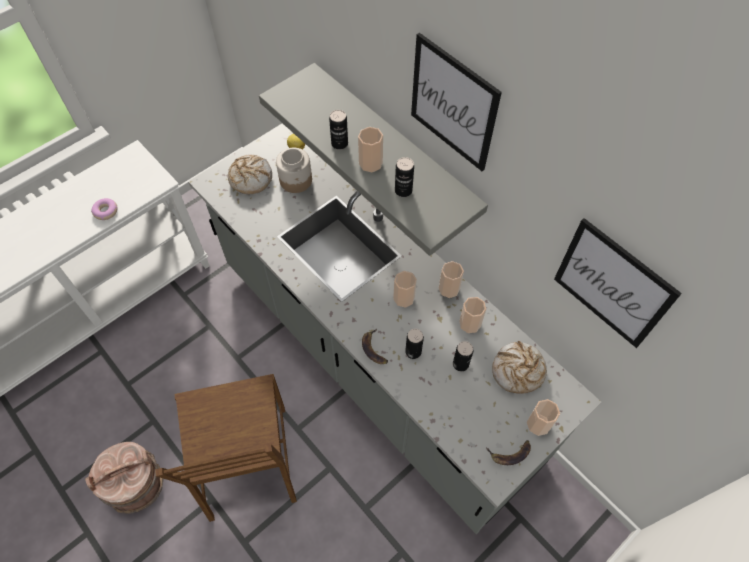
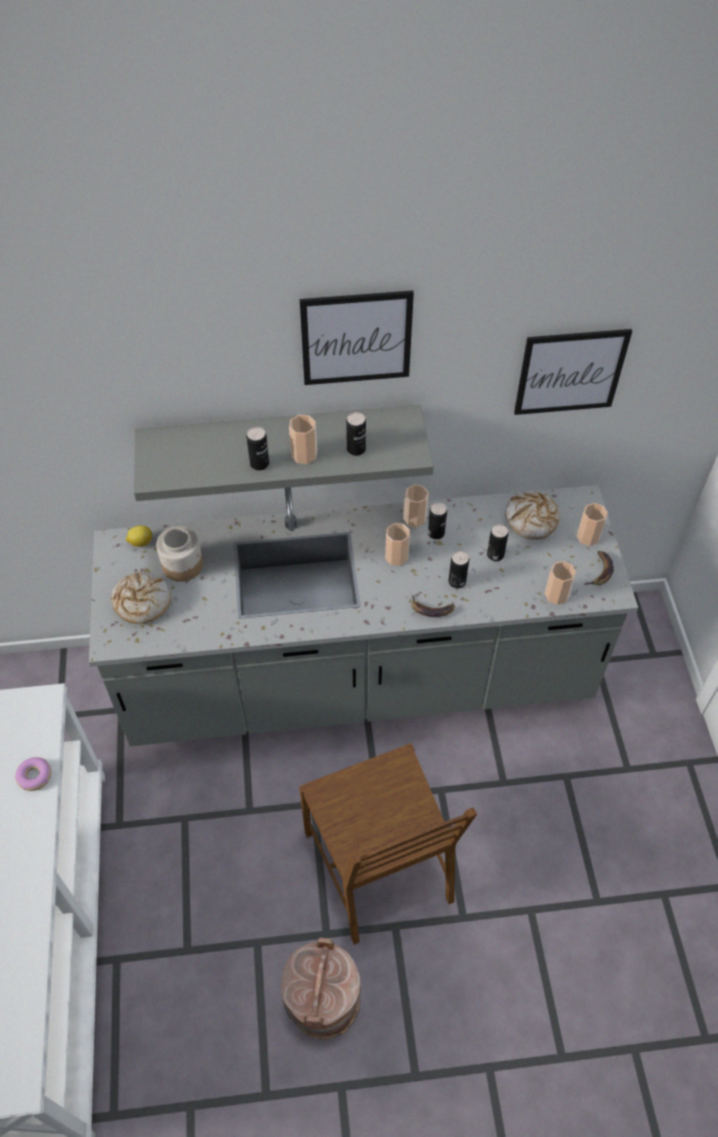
camera: 55 degrees left, 5 degrees down
(248, 463) = (380, 866): brown chair -> brown chair turned 45 degrees clockwise
(447, 311) = (436, 533): none -> can
(470, 323) = (461, 524): cup -> cup (556, 594)

